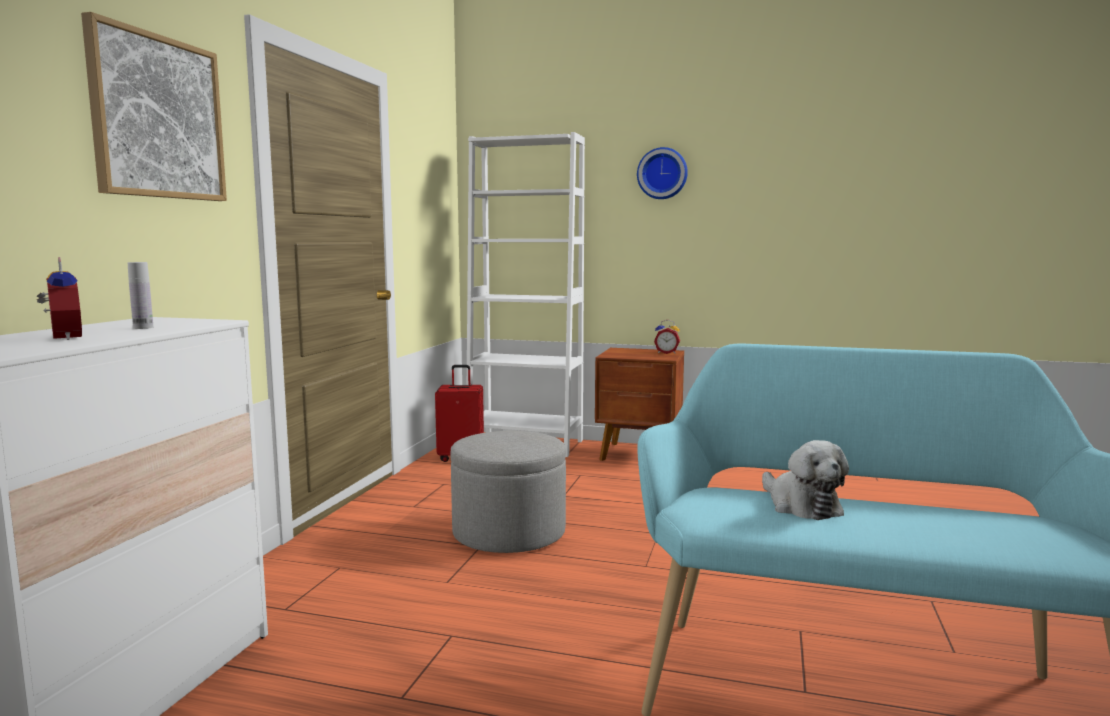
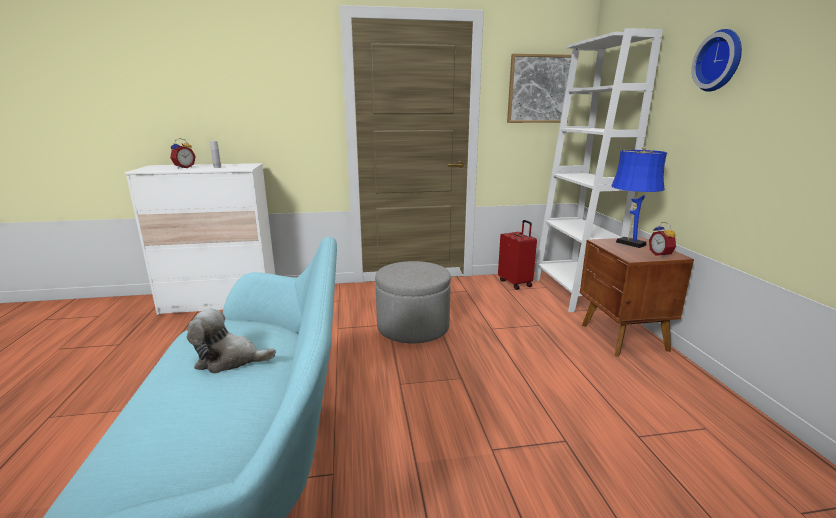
camera: 65 degrees right, 10 degrees up
(157, 117) = (275, 73): picture -> picture (539, 89)
(623, 352) = (628, 243): none -> blue table lamp
(801, 505) = (229, 360): plush toy -> plush toy turned 45 degrees clockwise

